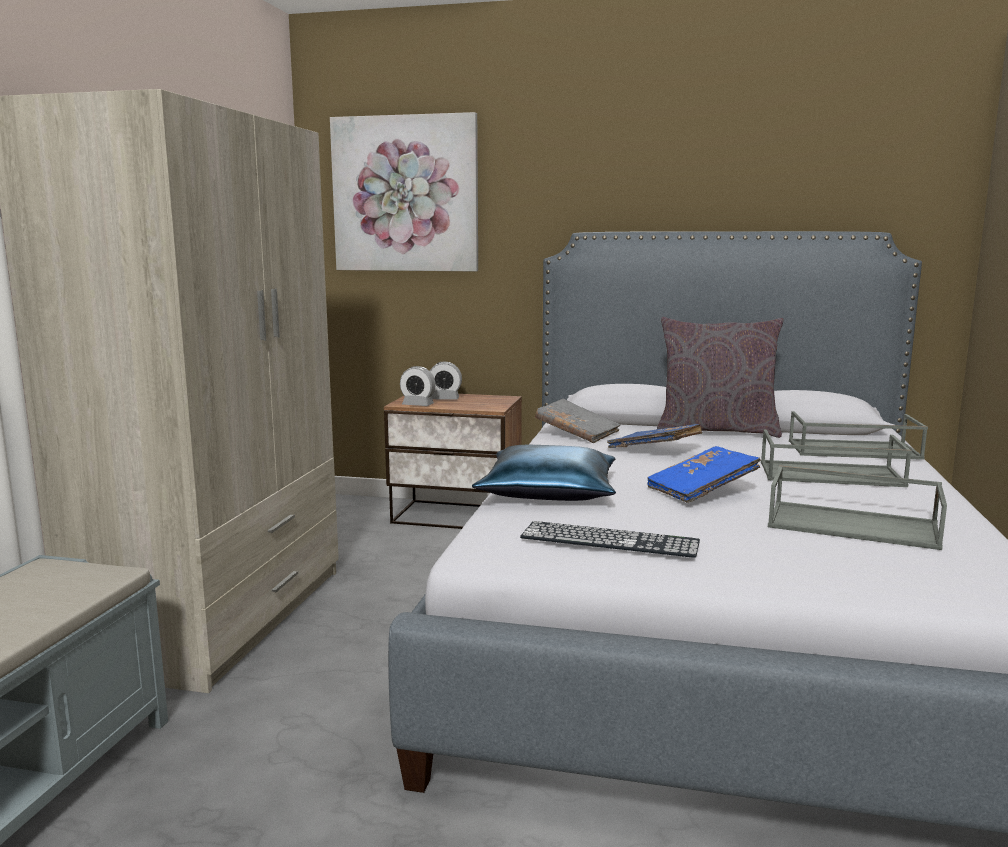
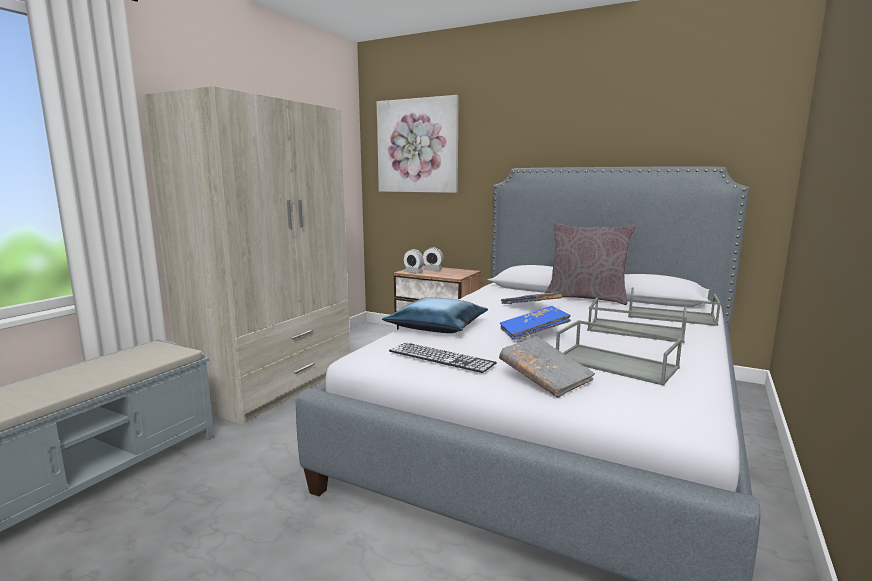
camera: 15 degrees right, 0 degrees up
(576, 433) = (492, 294): grey book -> grey book (545, 378)

